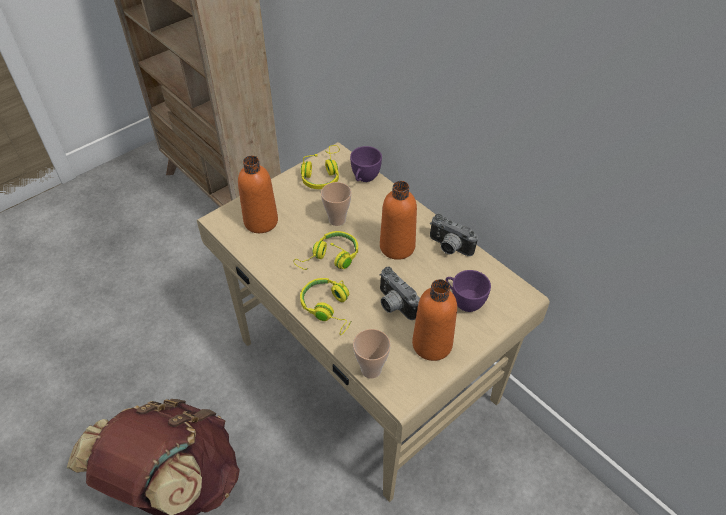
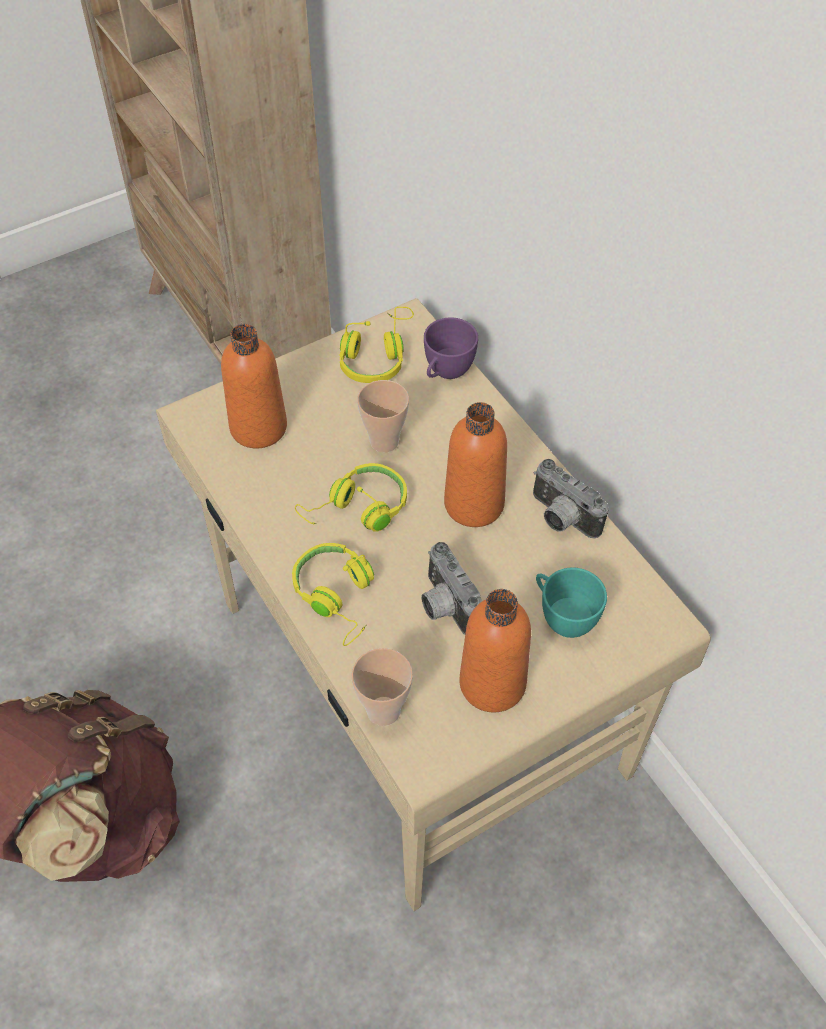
camera: 10 degrees right, 5 degrees up
(463, 301) = (563, 617): purple cup -> turquoise cup

